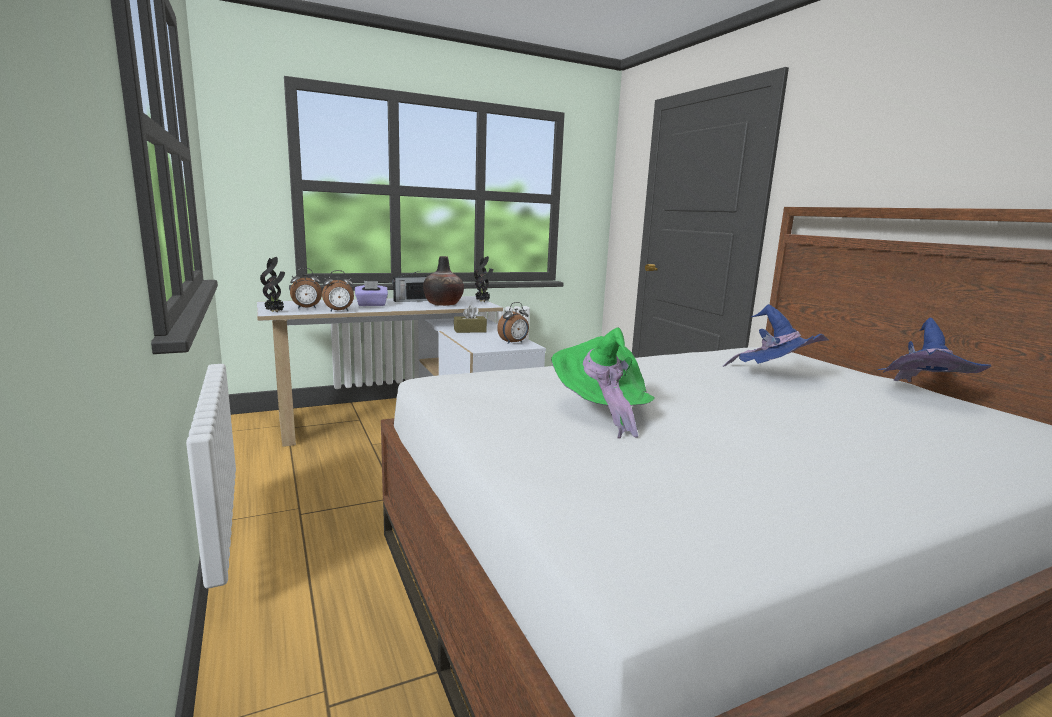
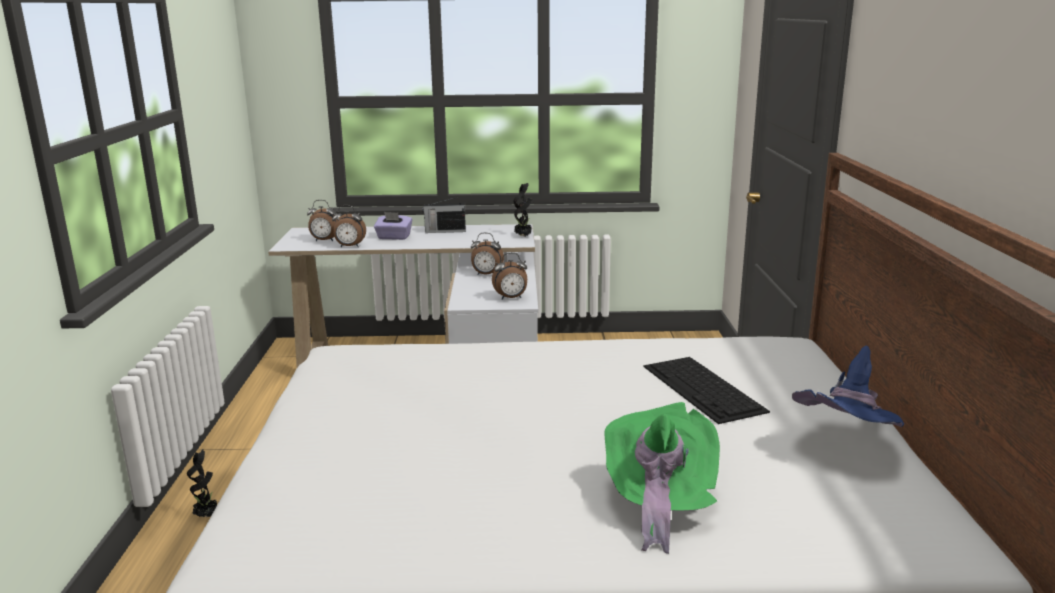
camera: 25 degrees right, 5 degrees up
(275, 312) = (289, 246): potted plant -> potted plant (207, 516)
(443, 304) = (472, 238): vase -> none
(470, 330) = (486, 275): brown tissue box -> alarm clock
(601, 412) = (424, 411): green hat -> green hat (659, 502)
(774, 376) = (704, 388): blue hat -> keyboard

